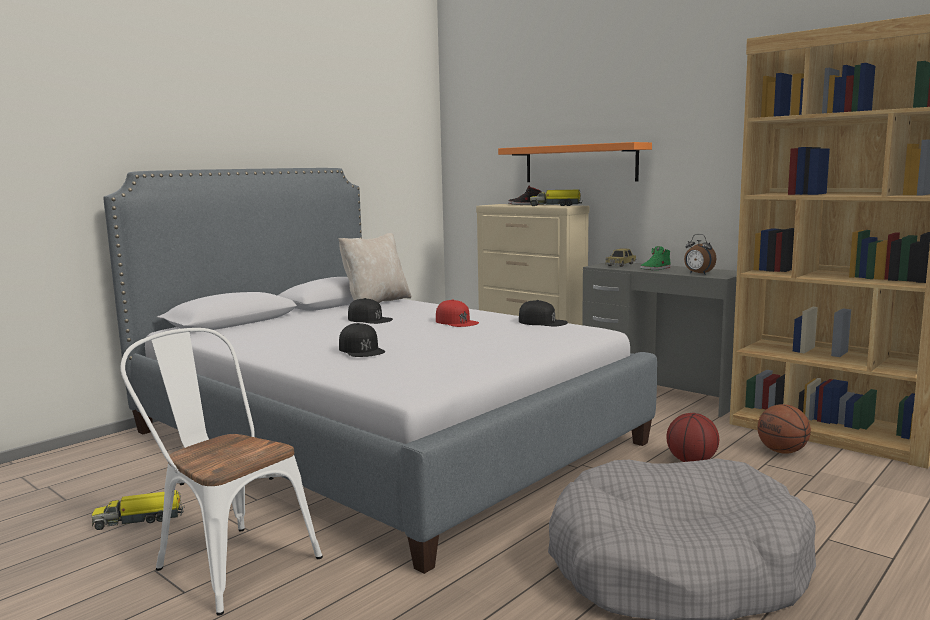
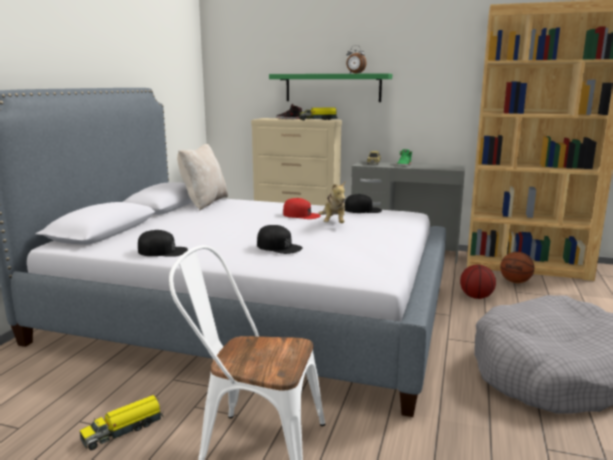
camera: 25 degrees left, 5 degrees up
(370, 319) = (228, 218): black cap -> black cap (163, 251)
(475, 333) = (333, 223): none -> plush toy
(580, 163) = (333, 87): orange shelf -> green shelf
(698, 273) = (438, 167): alarm clock -> alarm clock (355, 73)

